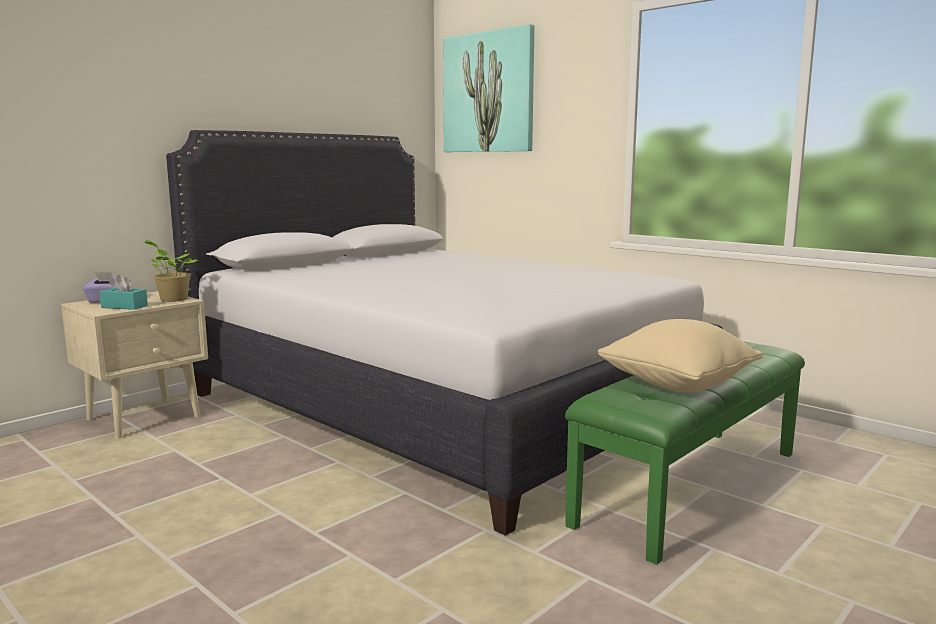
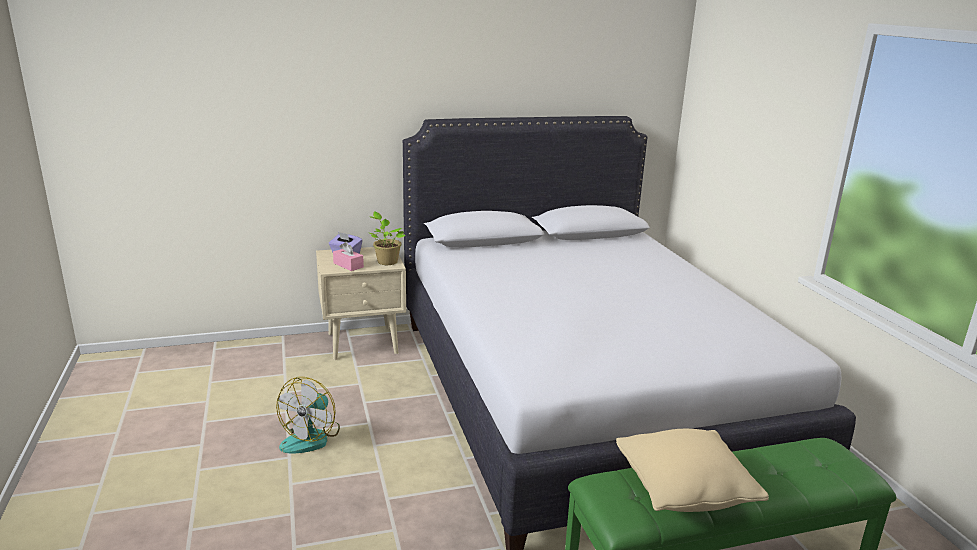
camera: 30 degrees right, 10 degrees up
(124, 306) = (348, 265): turquoise tissue box -> pink tissue box
(154, 509) = (311, 437): none -> fan
(489, 93) = (729, 82): picture -> none

